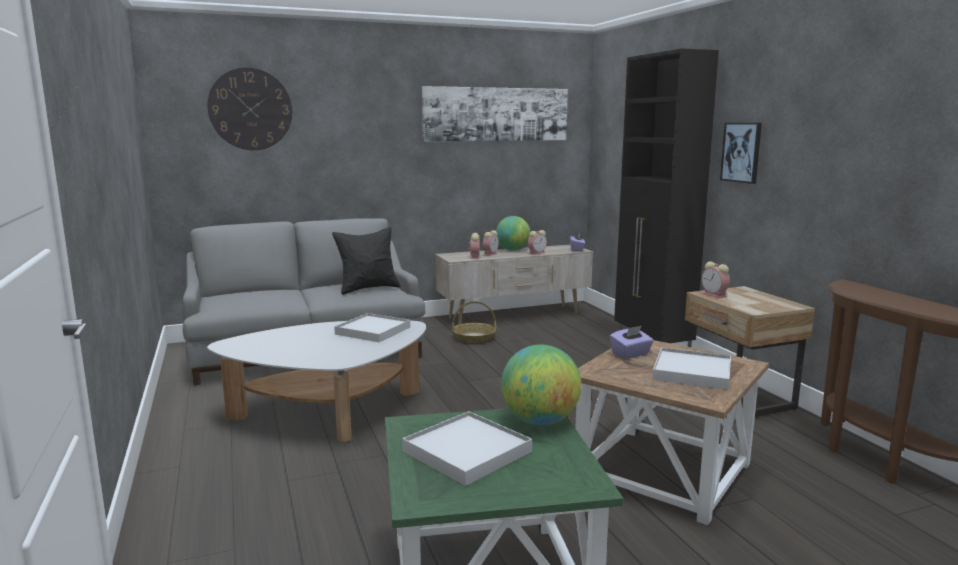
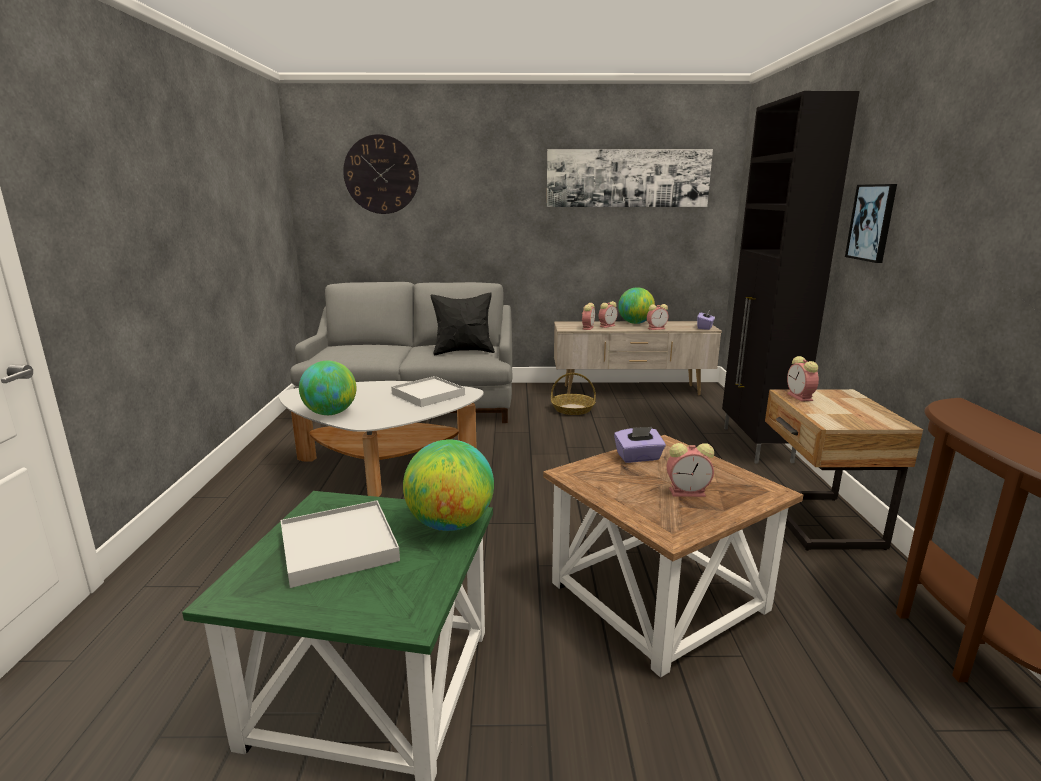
camera: 20 degrees right, 5 degrees up
(291, 358) = (330, 413): none -> globe
(692, 372) = (688, 492): white tray -> alarm clock

